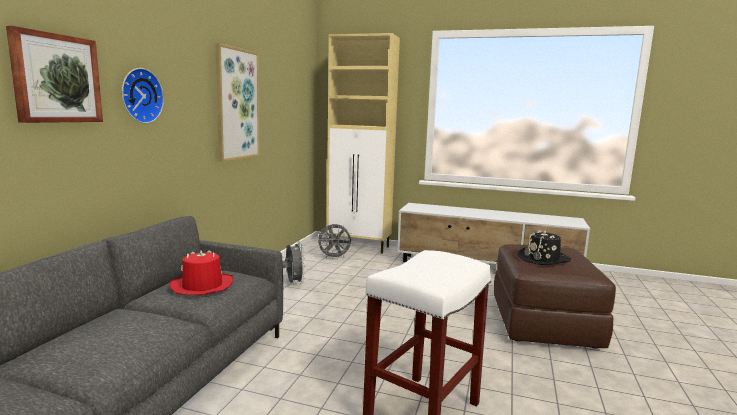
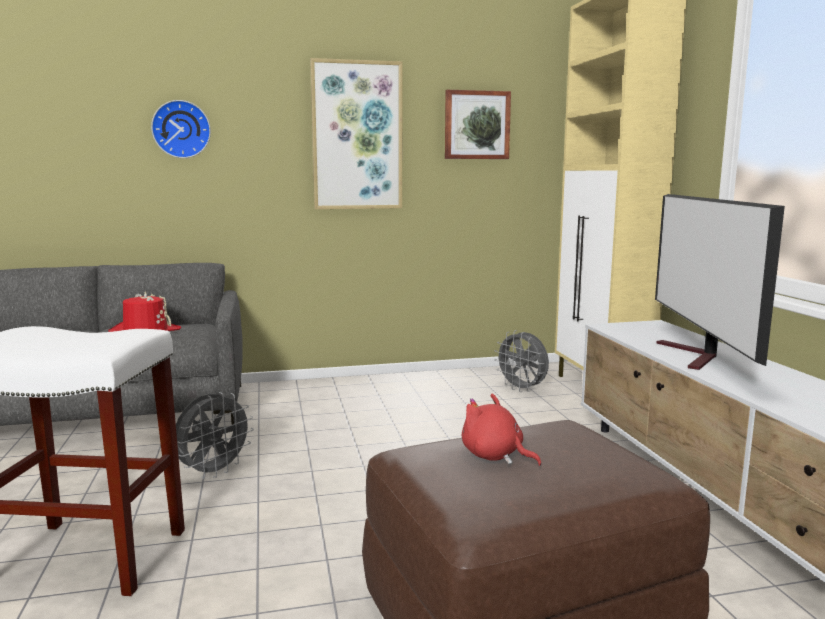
camera: 60 degrees right, 0 degrees up
(56, 78) = (82, 117): picture -> picture (476, 125)
(293, 283) = (393, 395): grey fan -> grey fan (214, 472)
(468, 213) = (696, 356): none -> television
(543, 259) = (495, 456): black hat -> red plush toy

